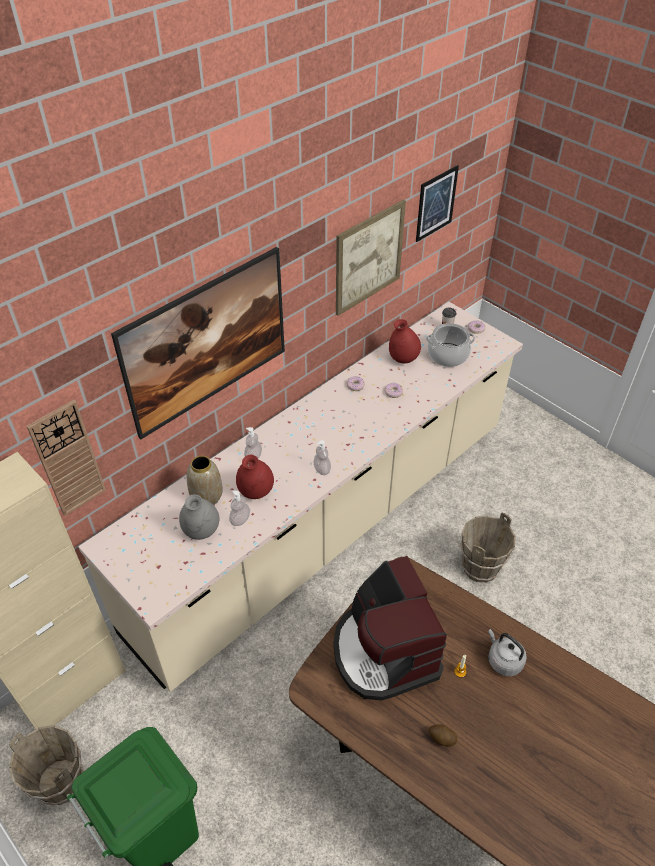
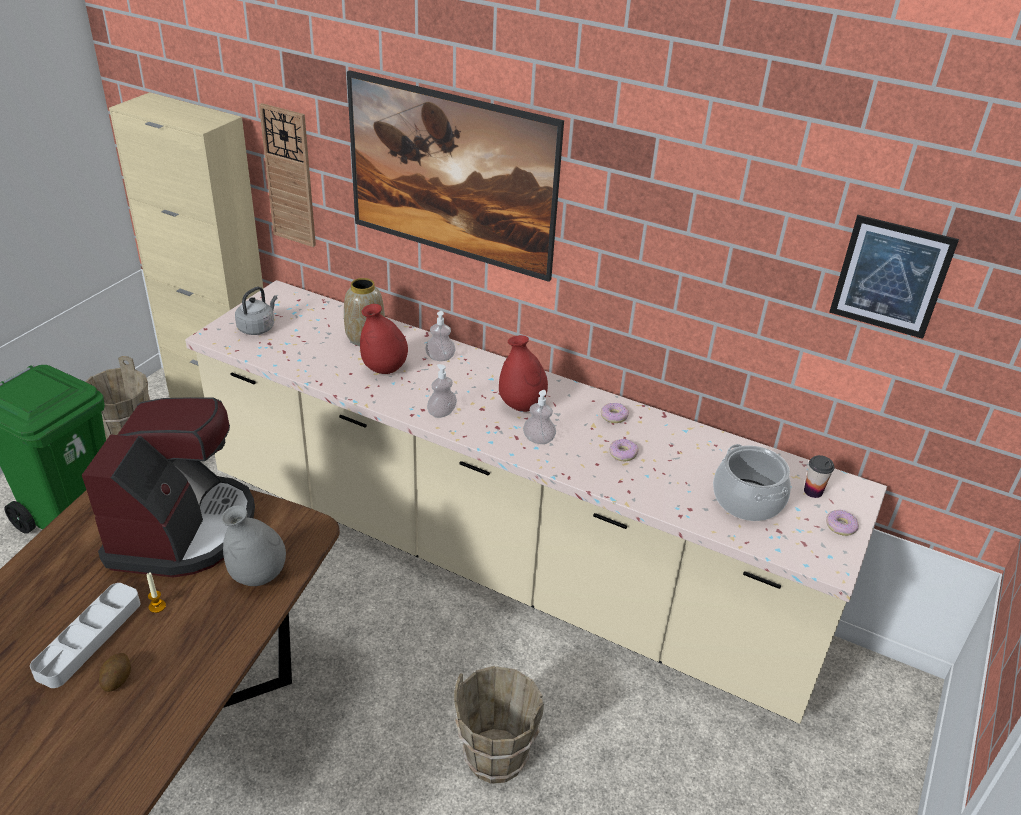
camera: 70 degrees right, 10 degrees down
(201, 531) = (314, 344): grey vase -> grey vase (258, 577)
(240, 520) = (338, 366): soap dispenser -> soap dispenser (538, 439)
(369, 257) = (723, 261): picture -> none
(384, 652) = (183, 529): coffee machine -> coffee machine turned 135 degrees clockwise
(403, 359) = (702, 454): red vase -> red vase (521, 406)
(441, 738) = (58, 600): potato -> potato (117, 679)
(483, 716) = (89, 638): none -> grey tray
(503, 660) = (178, 652): grey kettle -> grey kettle (258, 327)

